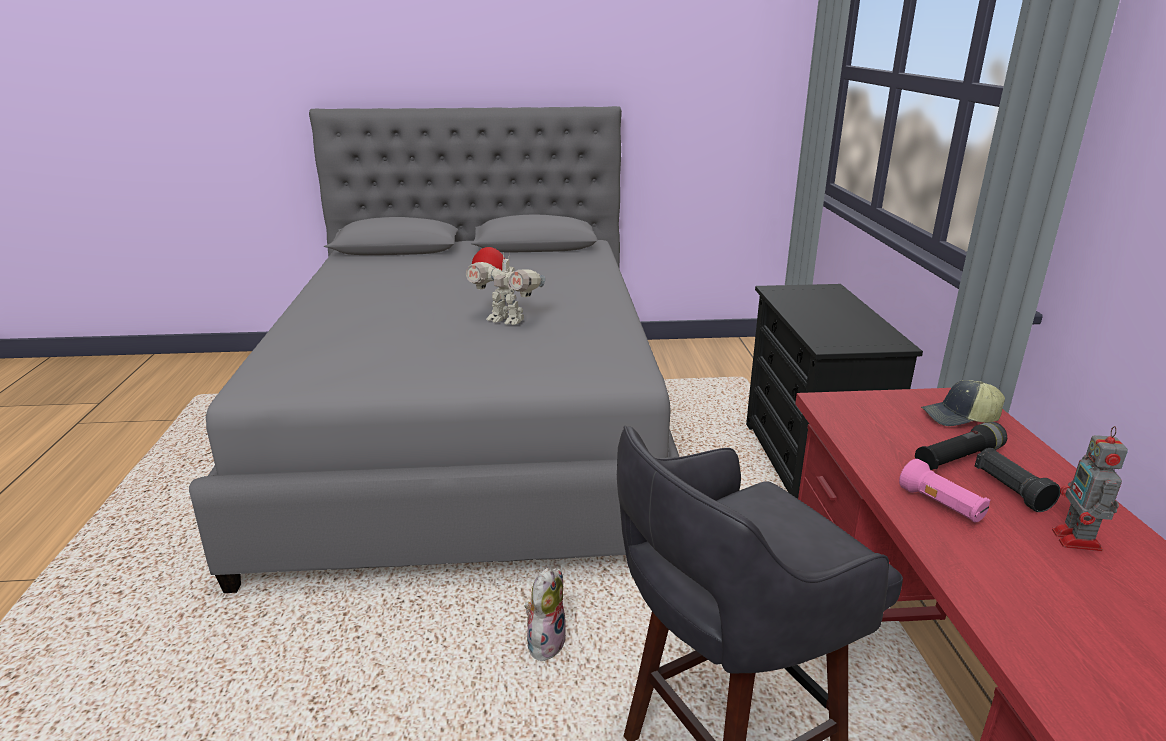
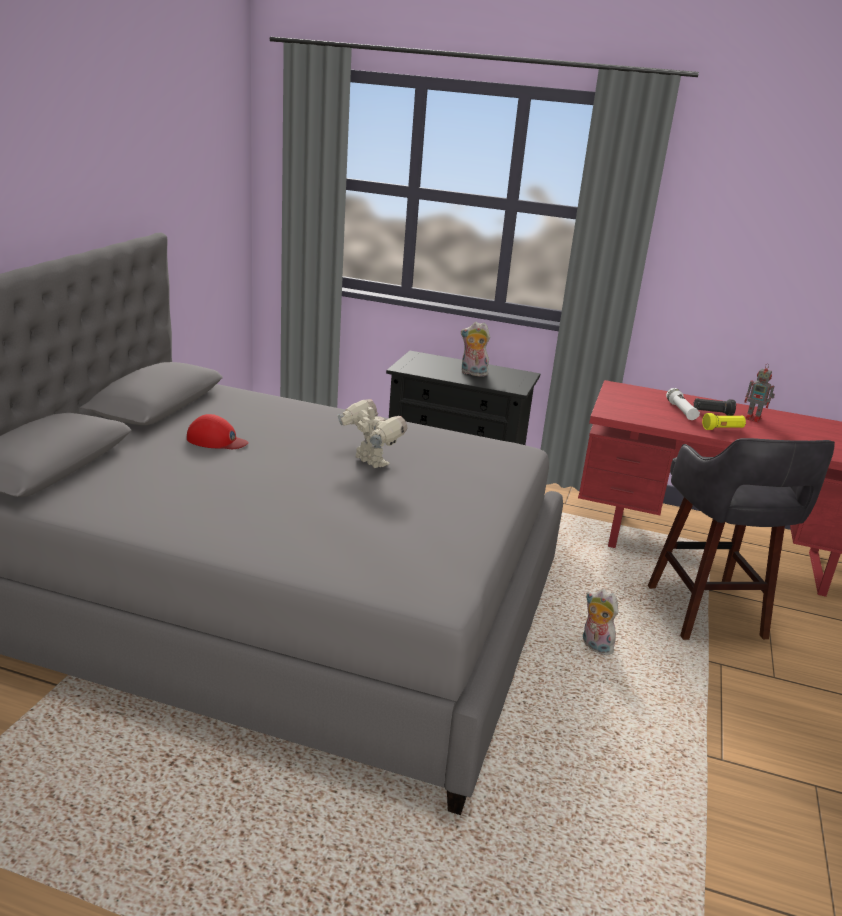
camera: 70 degrees left, 0 degrees up
(507, 320) = (369, 462): toy robot -> toy robot turned 90 degrees counterclockwise
(831, 318) = (472, 373): none -> plush toy
(941, 506) = (722, 429): pink flashlight -> yellow flashlight
(958, 458) = (680, 411): black flashlight -> white flashlight
(960, 418) = (639, 395): cap -> none

